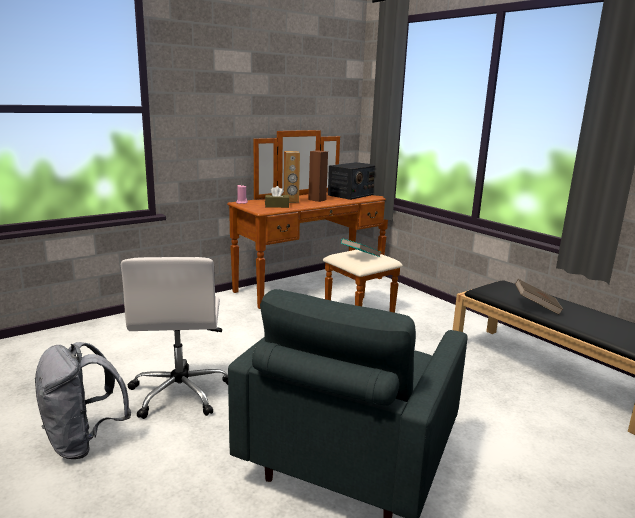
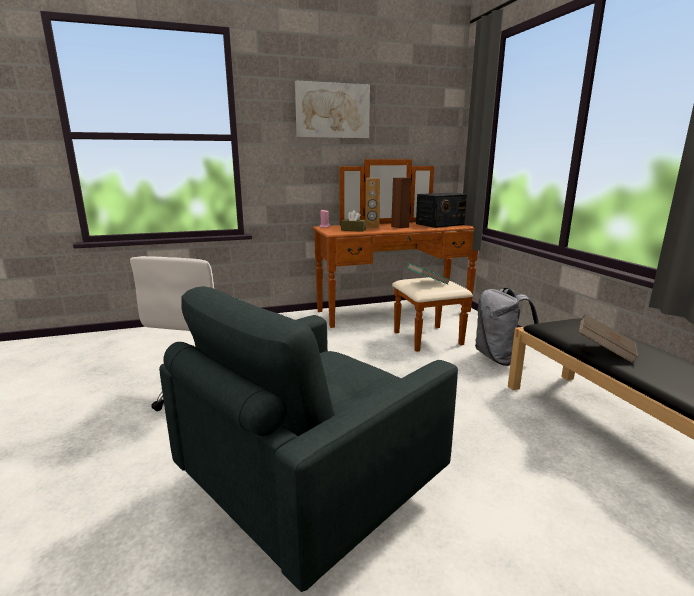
camera: 20 degrees right, 0 degrees up
(83, 441) = (95, 422): grey backpack -> grey backpack (500, 358)
(245, 81) = (332, 110): none -> picture

